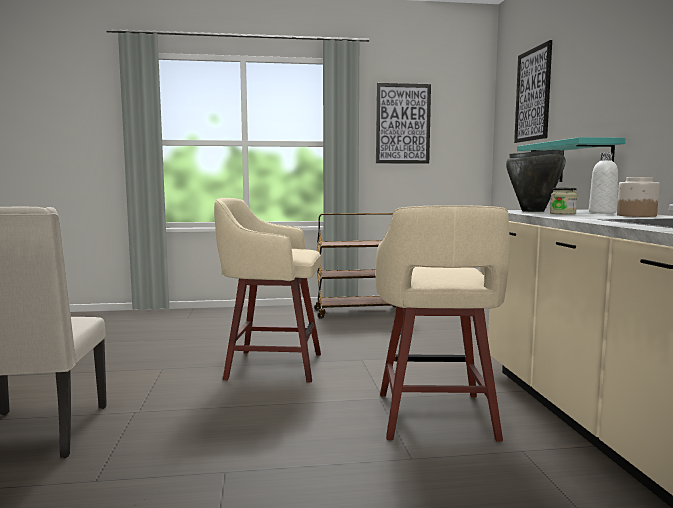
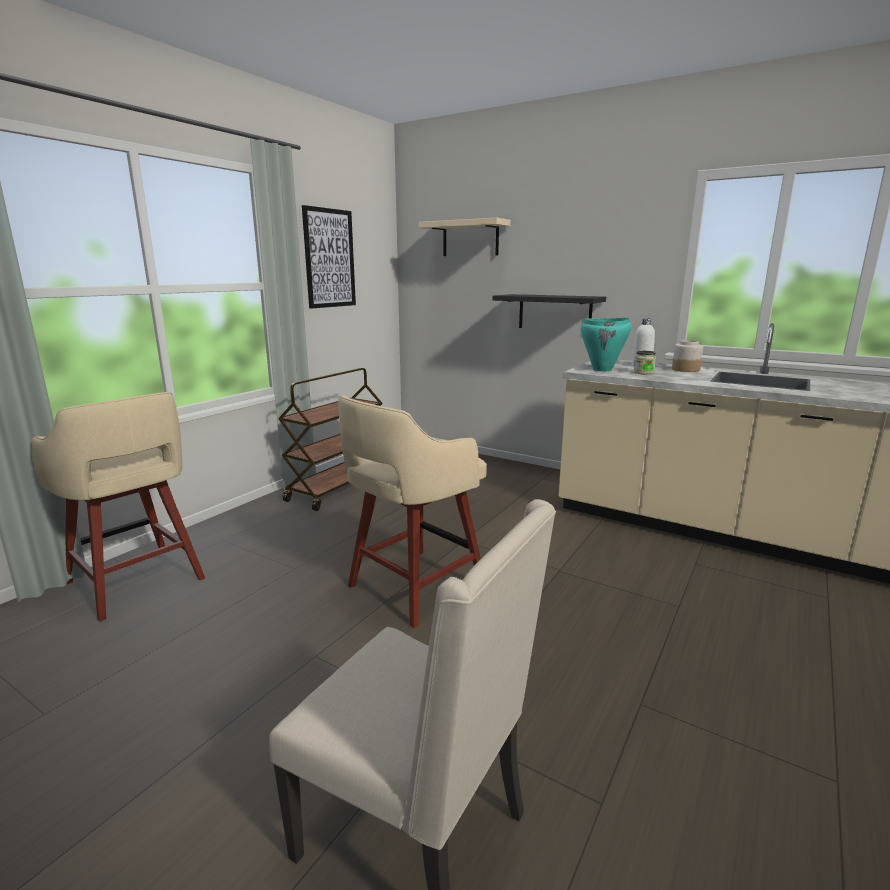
camera: 50 degrees left, 10 degrees up
(435, 418) = (618, 567): beige stool -> beige stool (137, 582)
(533, 95) = (470, 239): picture -> beige shelf
(533, 211) = (602, 369): black cooking pot -> turquoise cooking pot
(585, 162) = (554, 312): turquoise shelf -> black shelf

